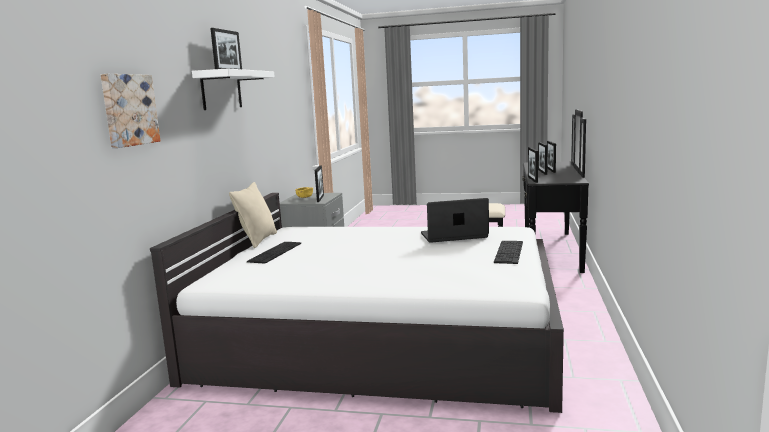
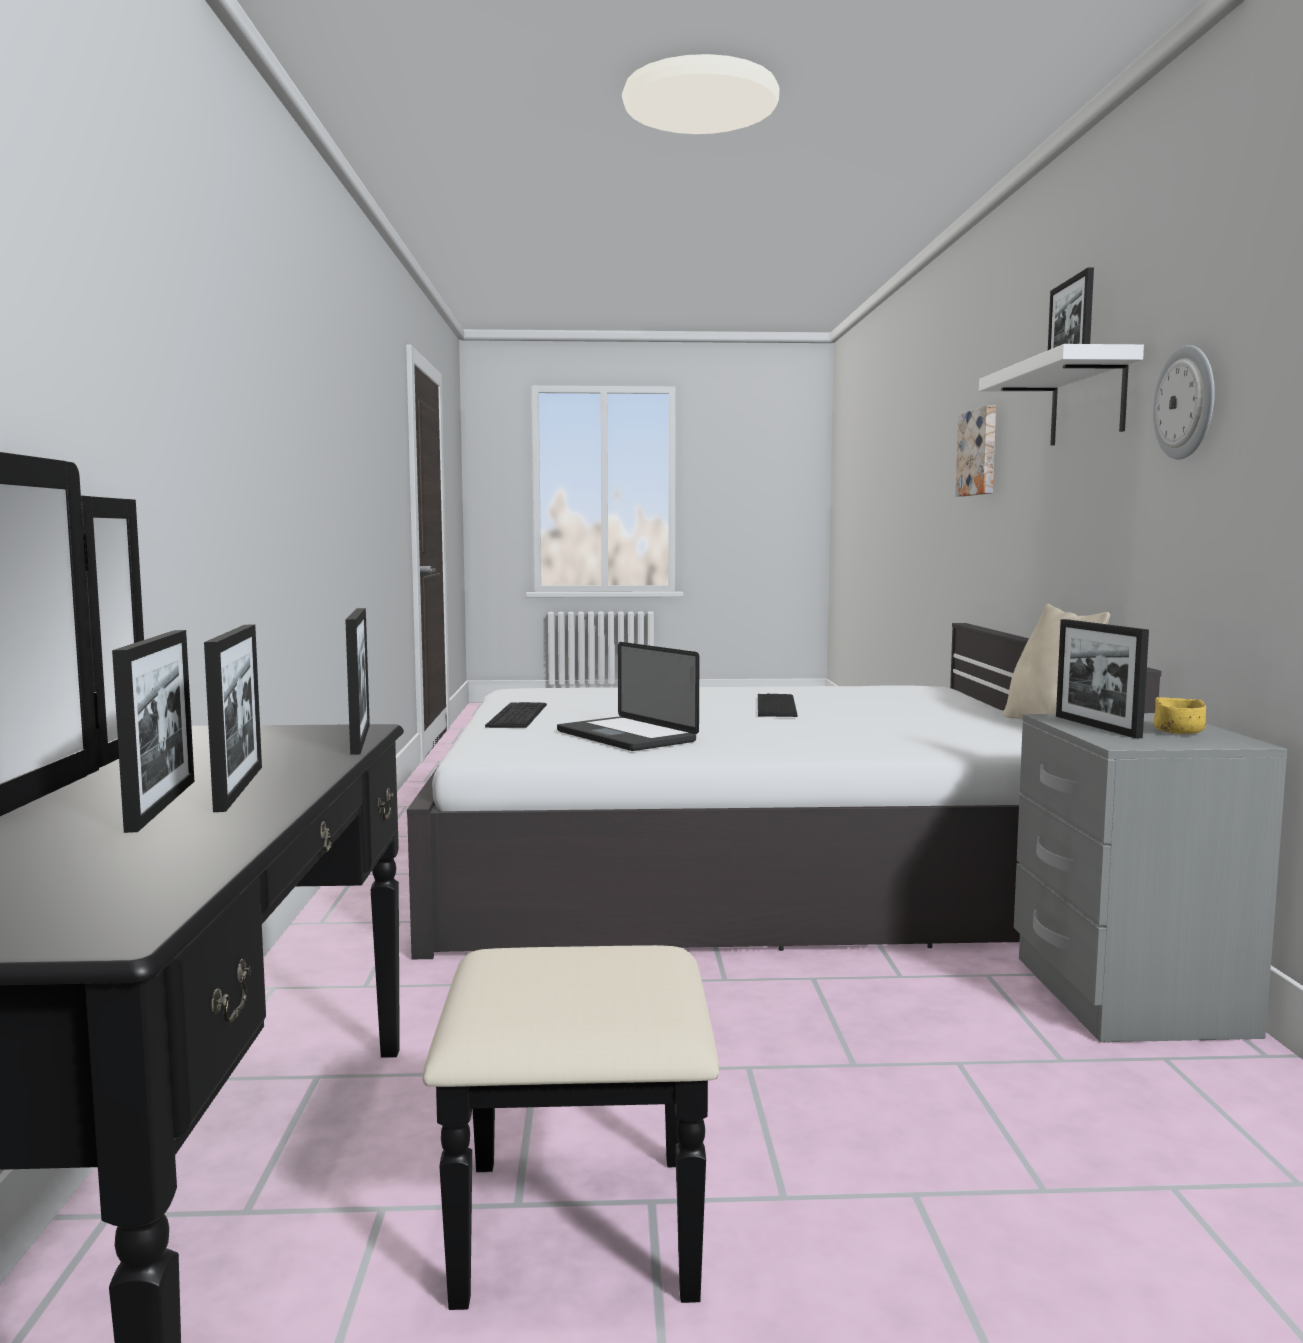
camera: 165 degrees right, 5 degrees down
(260, 100) = (1186, 403): none -> wall clock
(275, 252) = (939, 711): keyboard -> keyboard (776, 706)
(454, 236) = (626, 736): laptop -> laptop turned 75 degrees clockwise

